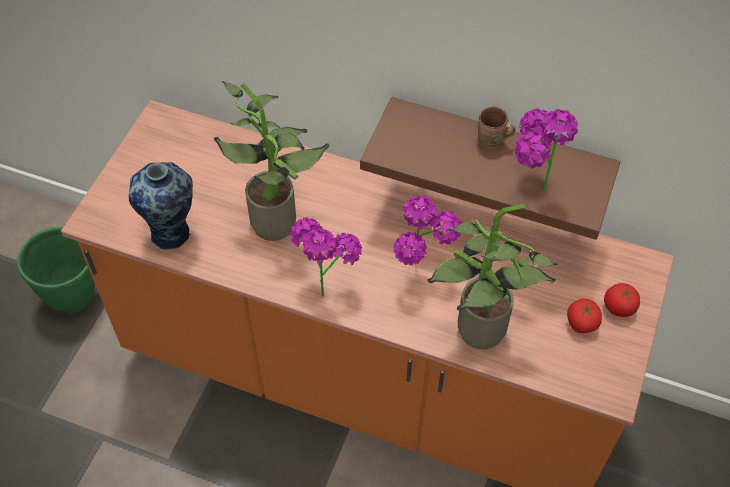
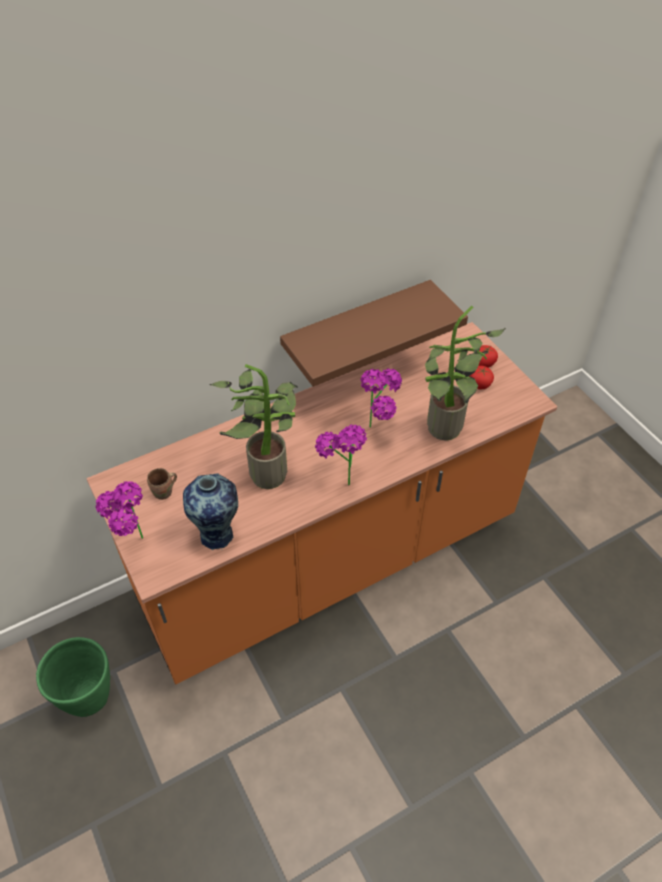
camera: 50 degrees left, 5 degrees down
(491, 142) = (363, 317): brown mug -> brown mug (164, 493)
(529, 188) = (412, 323): potted plant -> potted plant (133, 544)

